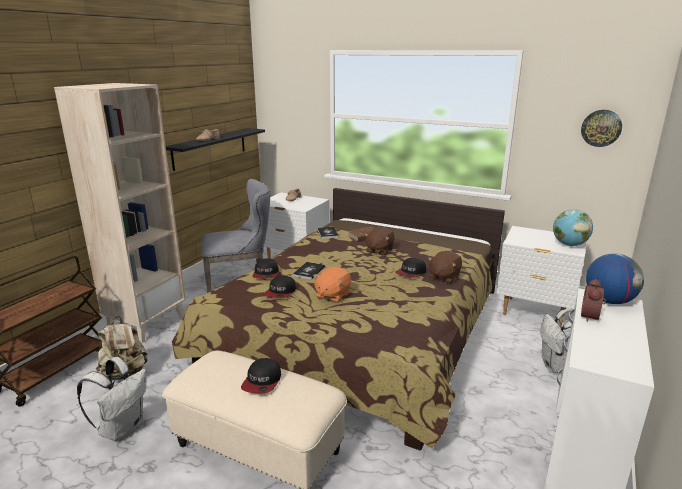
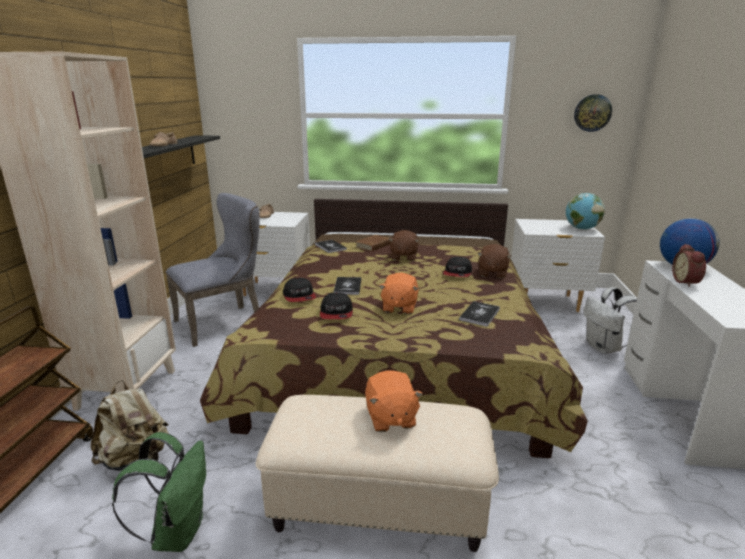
camera: 20 degrees left, 0 degrees up
(122, 428) = (177, 531): white backpack -> green backpack
(262, 381) = (390, 418): cap -> orange plush toy
(392, 313) = (479, 314): none -> book

